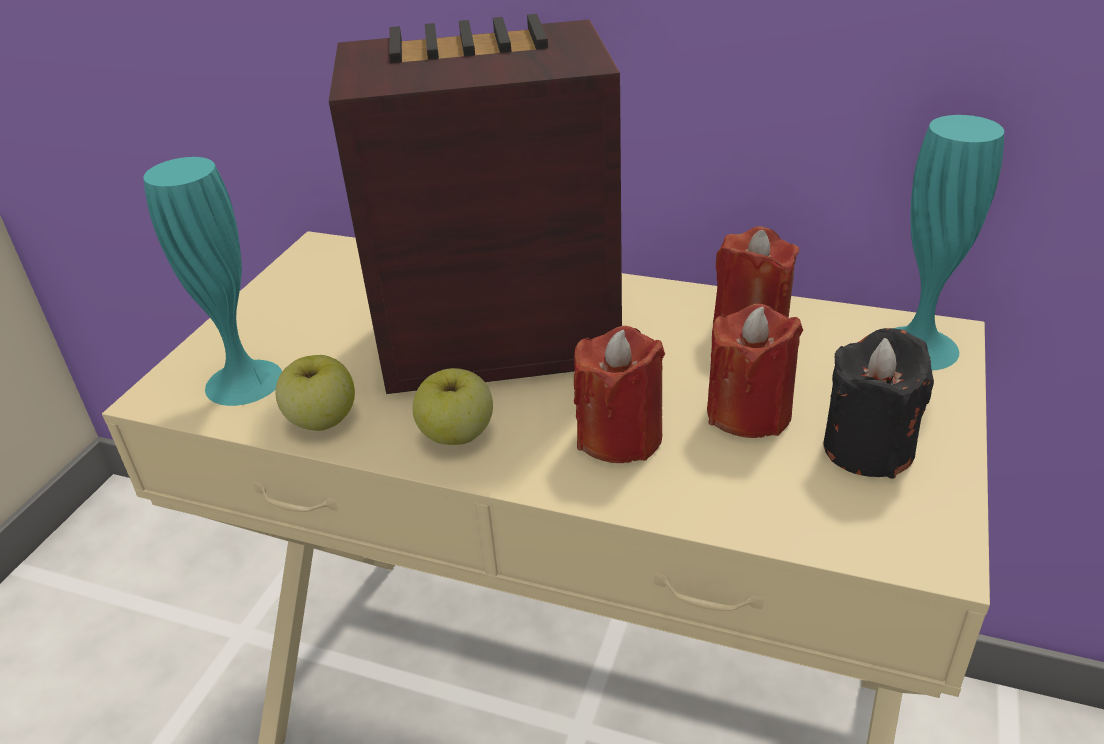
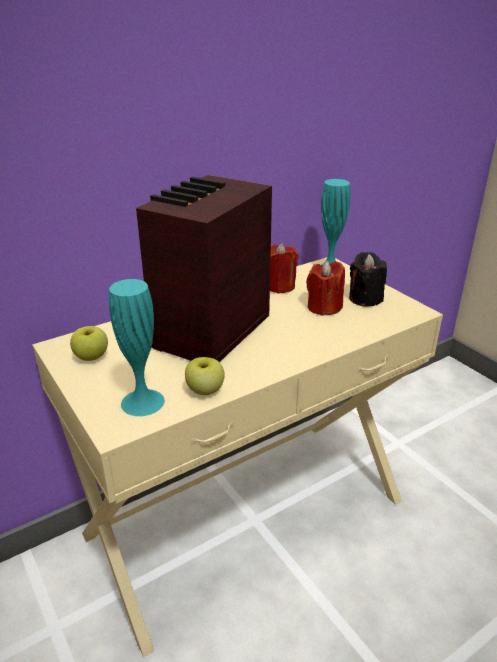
camera: 55 degrees left, 5 degrees down
(457, 435) = (260, 363): apple -> apple (92, 357)
(619, 436) = (306, 333): red candle -> none

